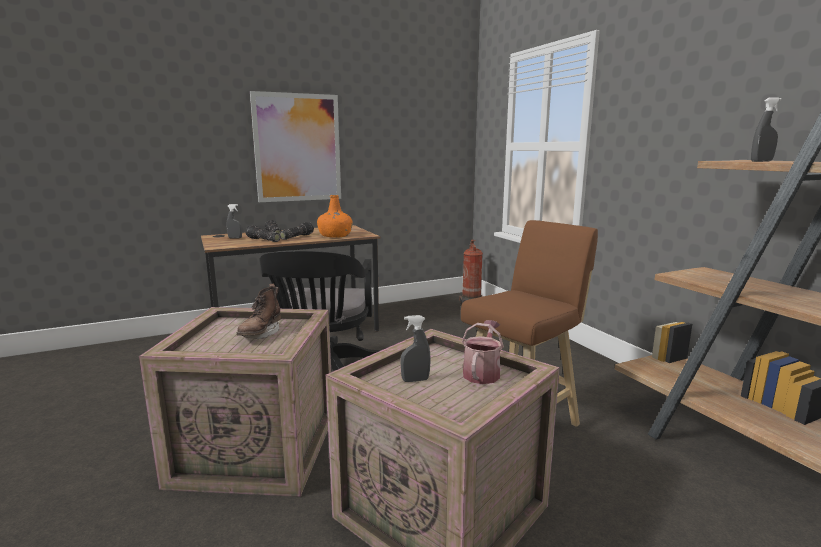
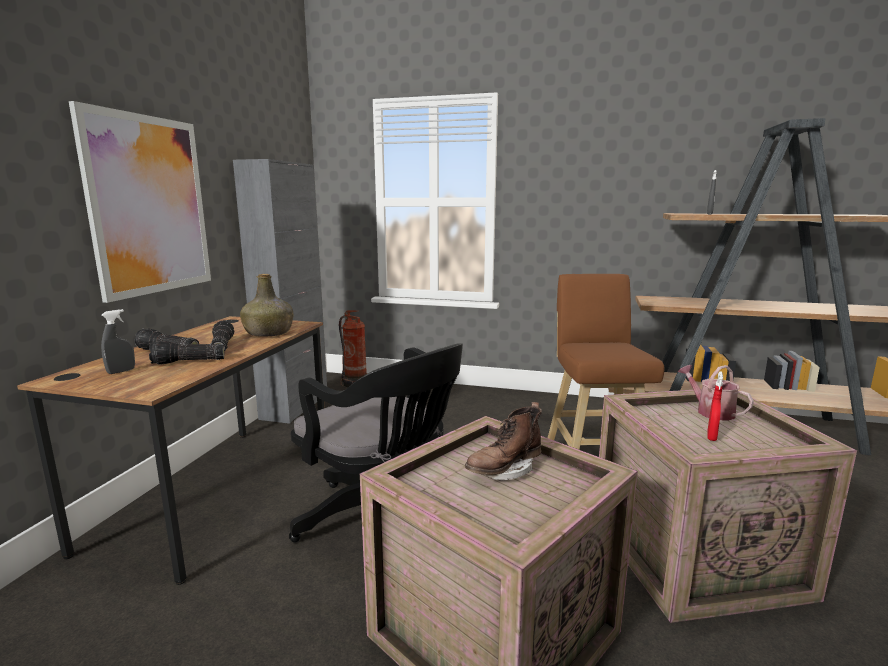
camera: 50 degrees left, 0 degrees up
(260, 334) = (504, 470): brown boot -> brown boot turned 90 degrees clockwise
(335, 236) = (269, 333): orange bottle -> green bottle
(408, 304) = (295, 406): none -> grey cabinet
(415, 380) = (711, 437): grey spray bottle -> red spray bottle

